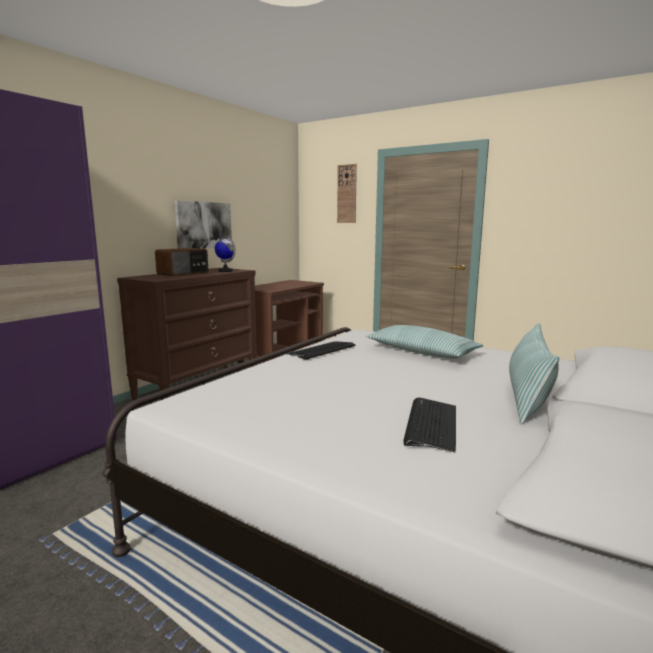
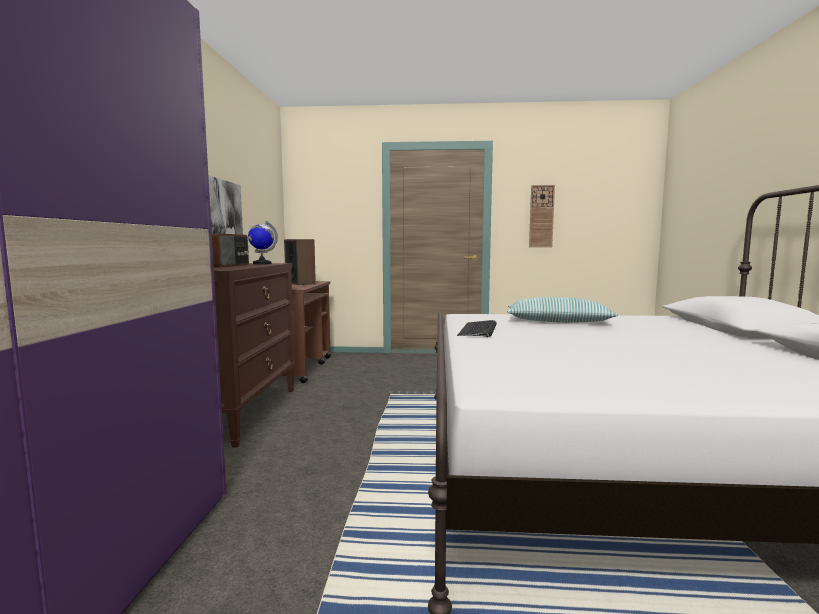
camera: 30 degrees left, 5 degrees down
(290, 284) = (300, 283): none -> speaker
(347, 194) = (346, 186): wall clock -> wall clock (541, 216)
(431, 424) = (717, 360): keyboard -> none
(527, 398) = (710, 337): pillow -> none

